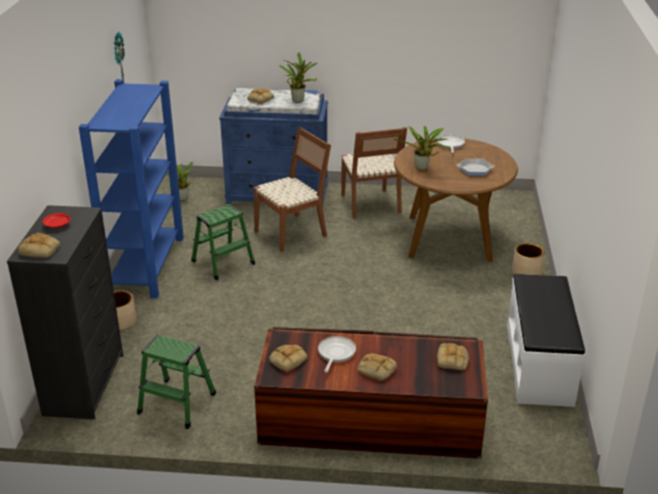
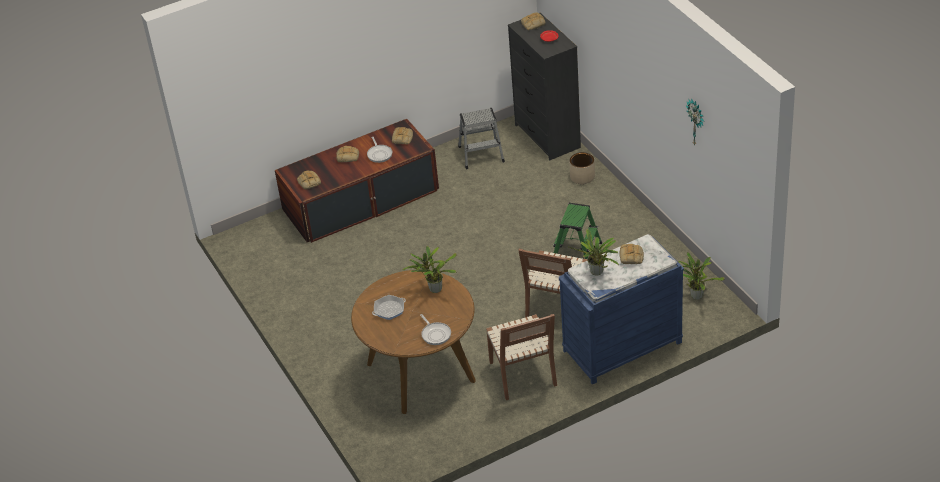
camera: 150 degrees right, 10 degrees up
(146, 265) = (628, 222): blue bookcase -> none
(176, 403) = (481, 153): green step ladder -> grey step ladder
(370, 206) = (523, 377): chair -> chair turned 150 degrees counterclockwise
(526, 272) = (331, 366): beige planter -> none
(539, 364) = (278, 285): white bench -> none

